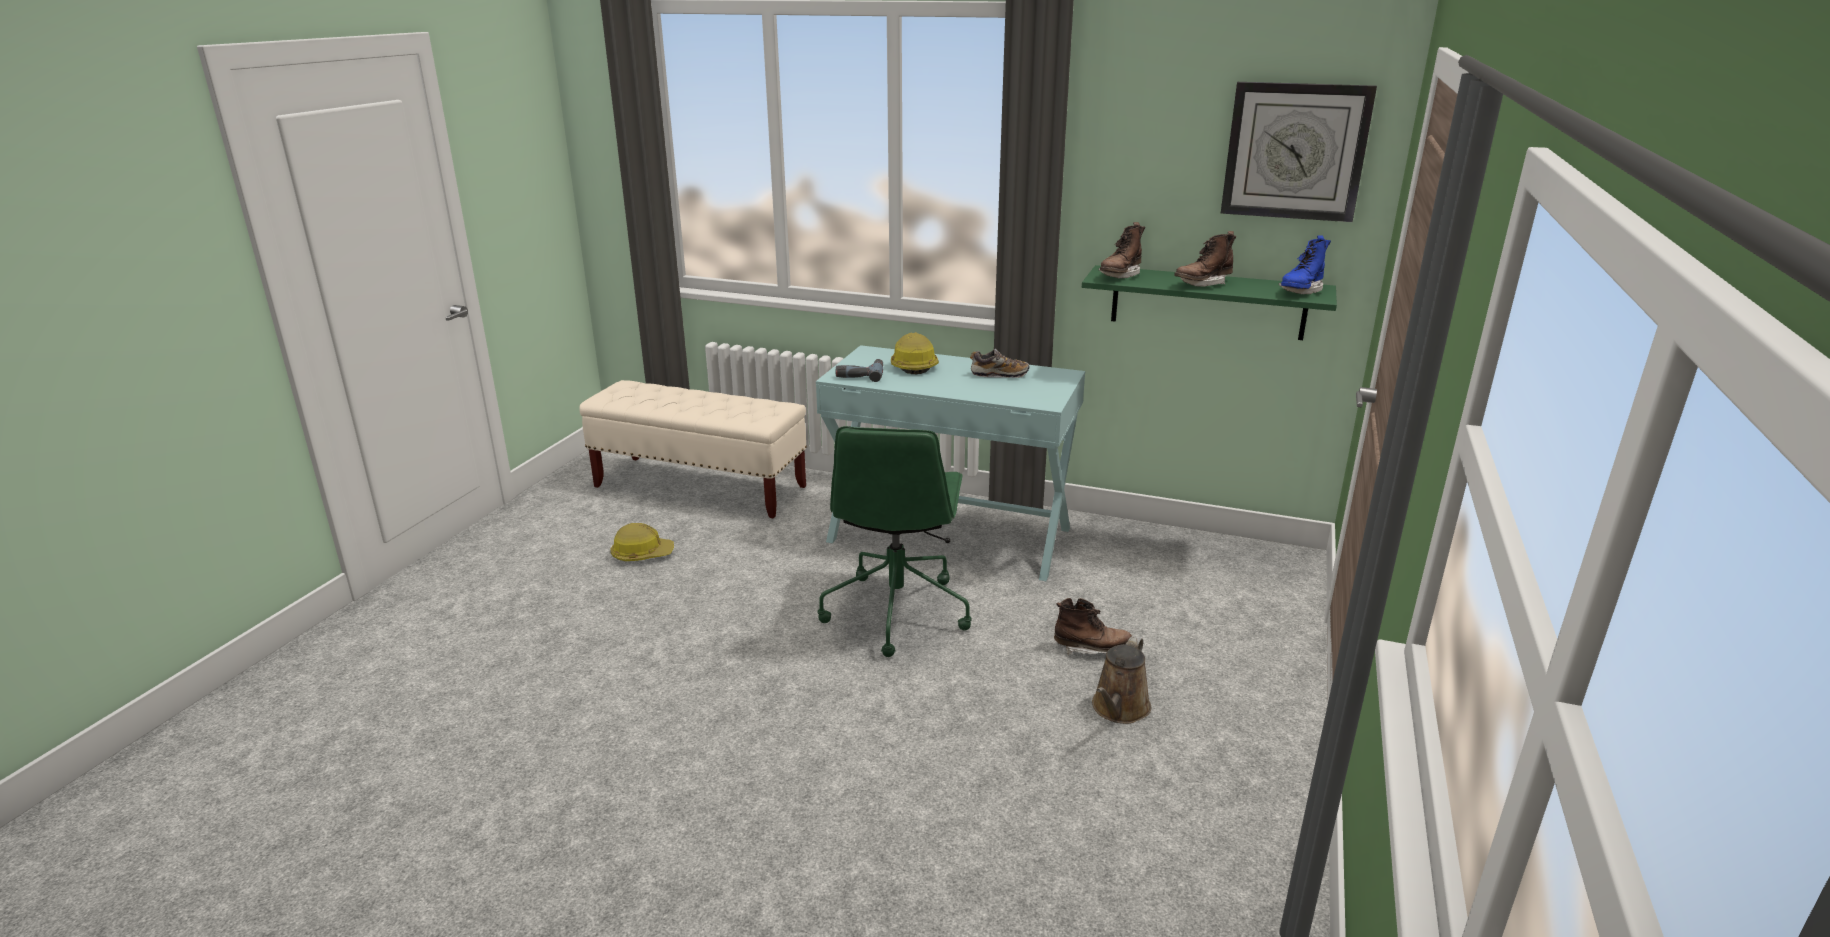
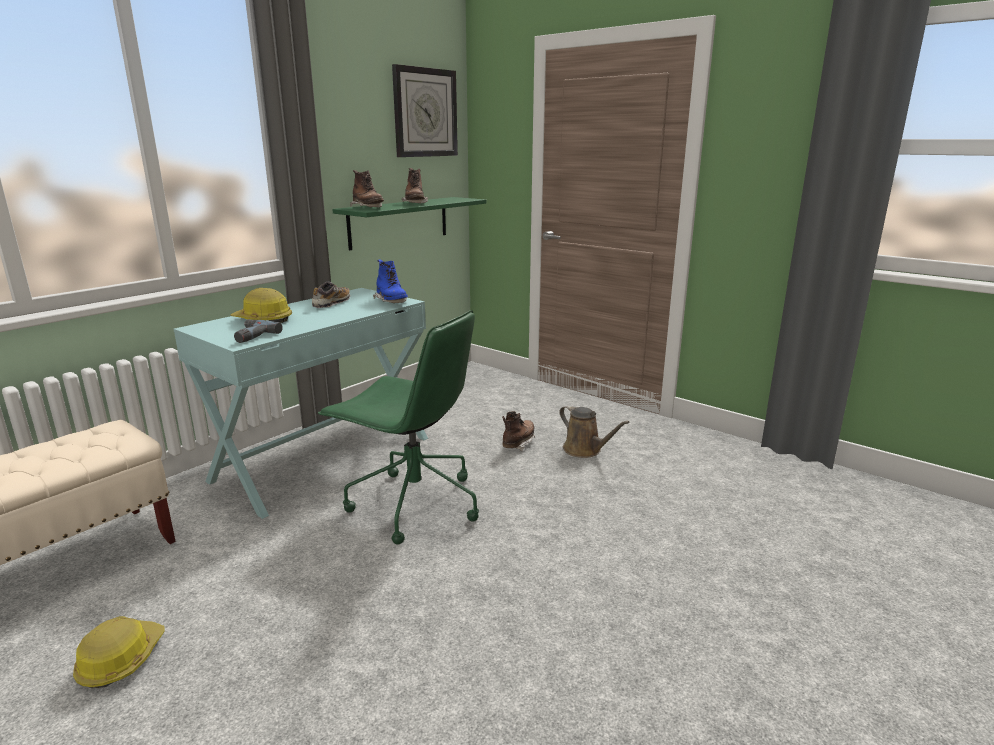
camera: 70 degrees left, 5 degrees down
(1300, 291) = (456, 199): blue boot -> blue boot (391, 302)

